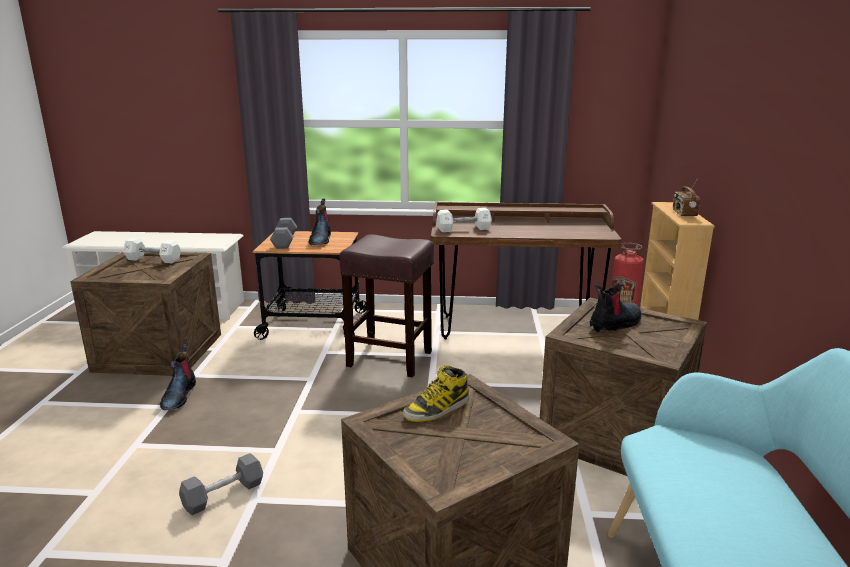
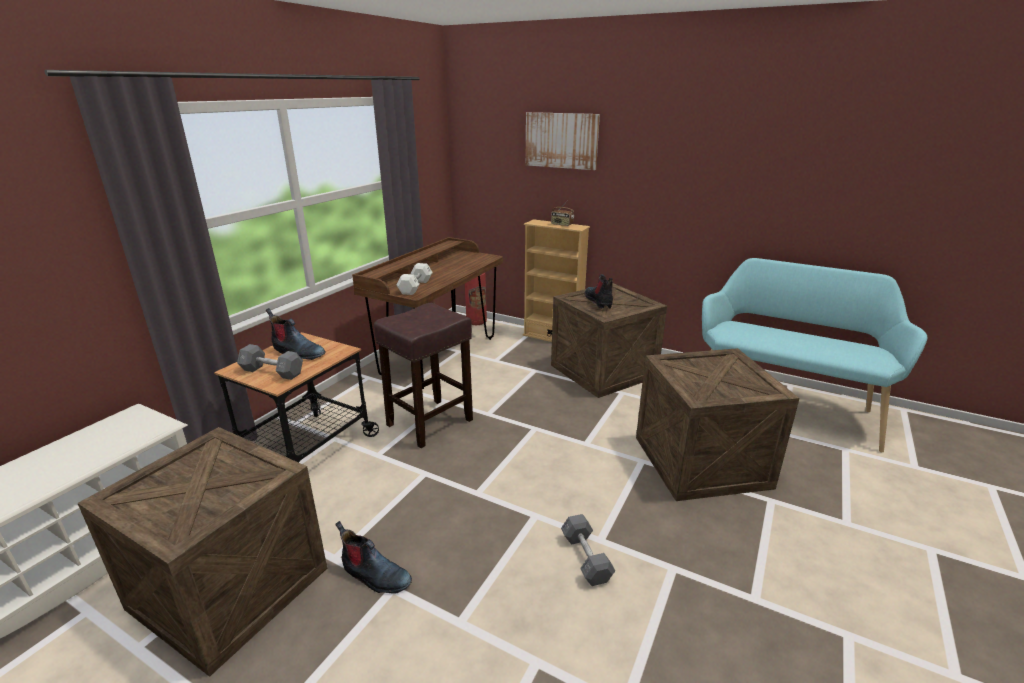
camera: 65 degrees left, 5 degrees up
(153, 259) = (175, 475): white dumbbell -> none
(437, 409) = (688, 375): boot -> none
(719, 90) = (561, 140): none -> picture

